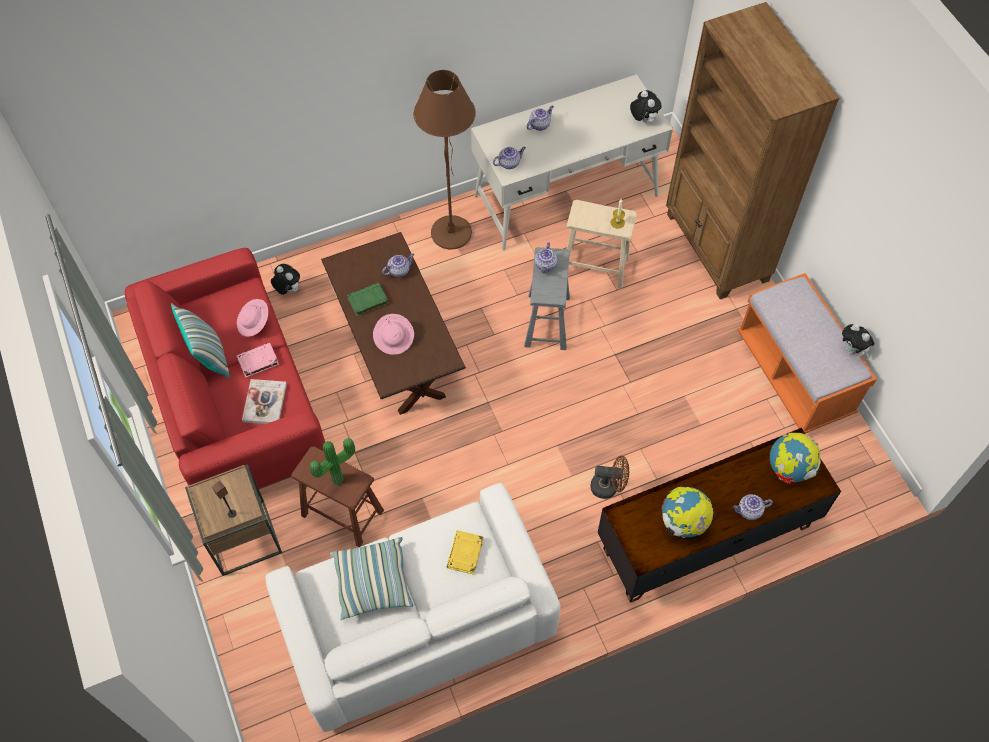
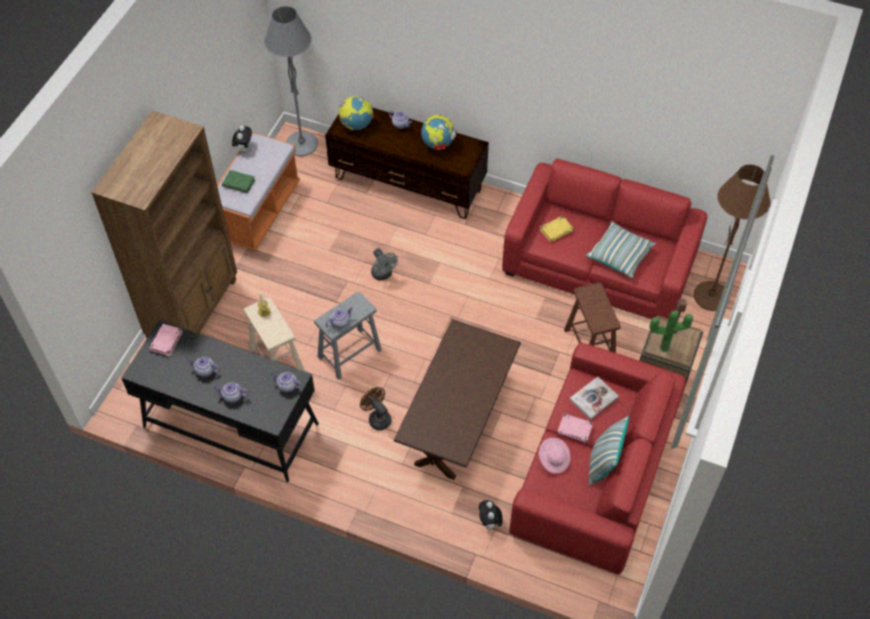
camera: 135 degrees left, 5 degrees down
(339, 481) = (595, 301): potted plant -> potted plant (663, 346)
(367, 301) = (466, 408): green book -> green book (239, 183)
(394, 339) = (476, 369): pink hat -> none
(399, 270) = (424, 412): teapot -> teapot (204, 371)
(417, 620) = (599, 263): white sofa -> red sofa
(451, 233) = (336, 466): brown floor lamp -> brown floor lamp (711, 297)
(566, 196) = (230, 424): white desk -> black desk
(607, 416) = (383, 275): none -> grey fan
(608, 487) = (427, 242): brown fan -> brown fan (377, 418)
(643, 119) = (166, 341): plush toy -> pink book
(860, 483) = (302, 144): none -> grey floor lamp

